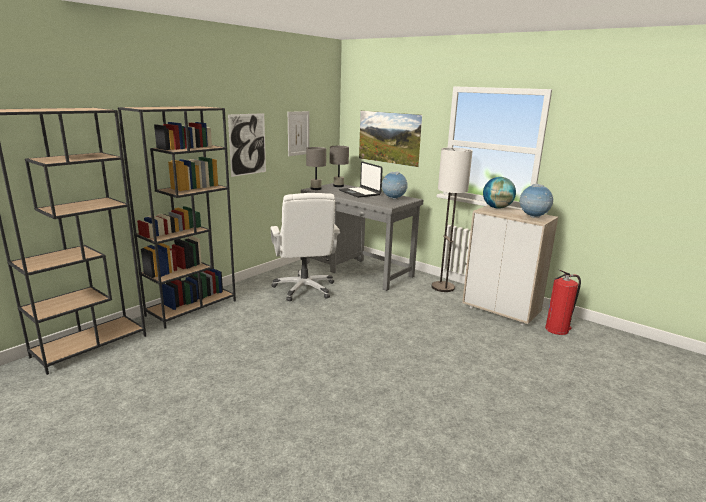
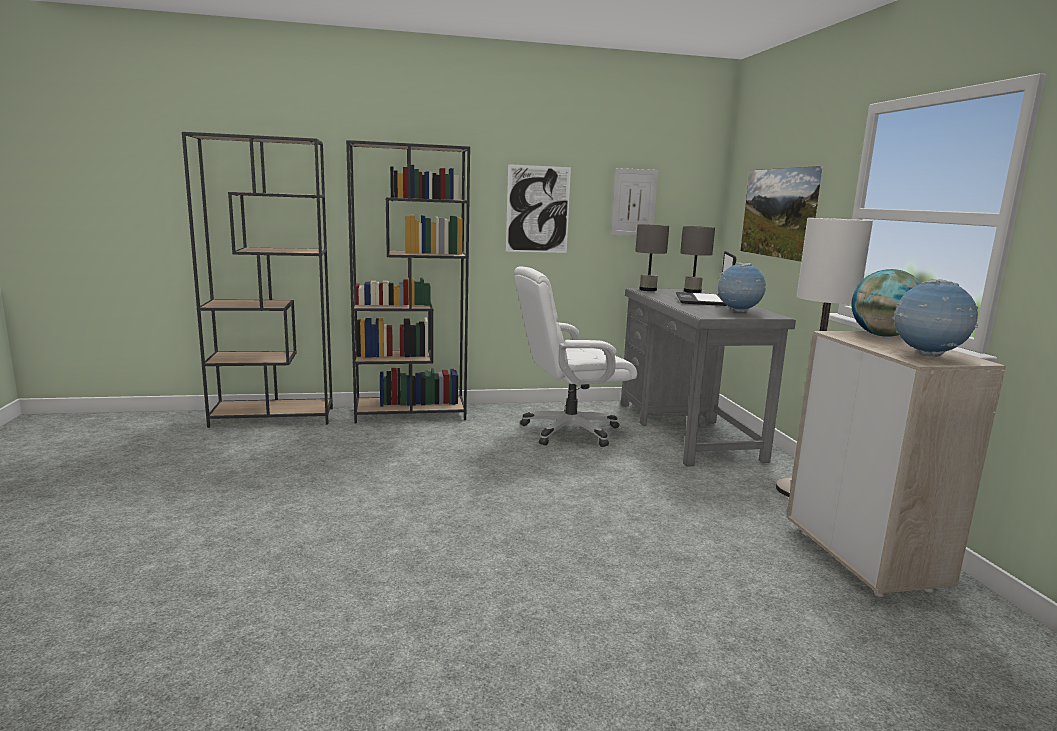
camera: 40 degrees right, 5 degrees down
(304, 289) = (569, 431): white office chair -> white office chair turned 45 degrees clockwise
(557, 329) = (958, 635): fire extinguisher -> none

